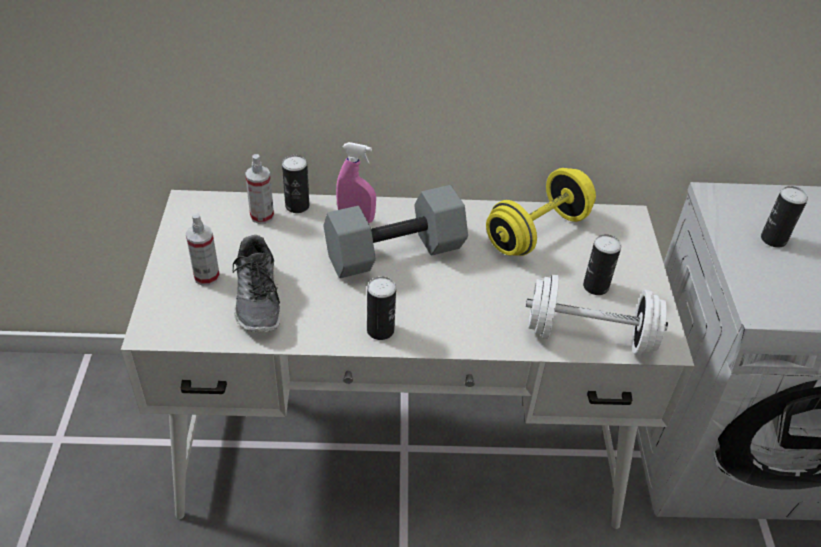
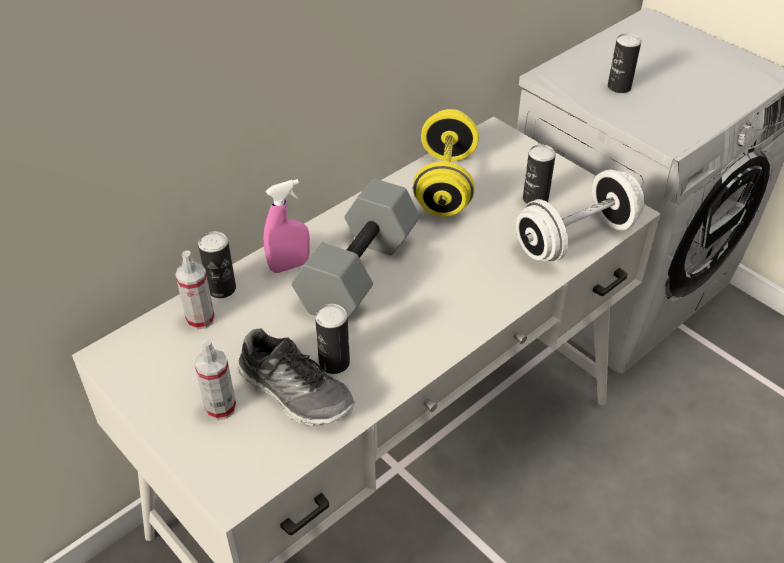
camera: 40 degrees left, 0 degrees up
(380, 330) = (429, 343): can -> can (334, 362)

